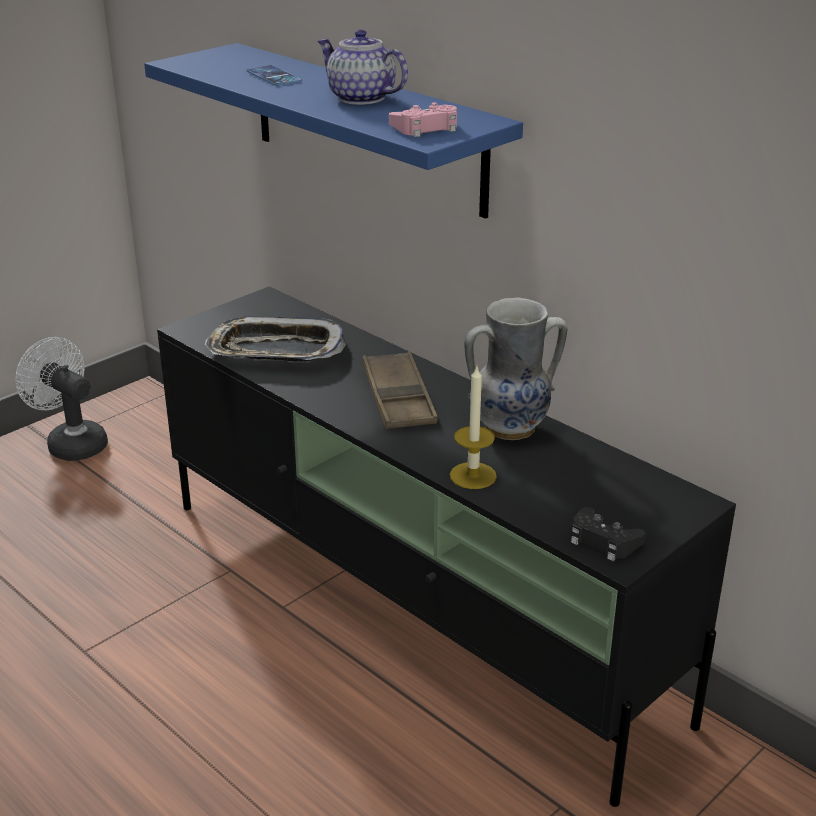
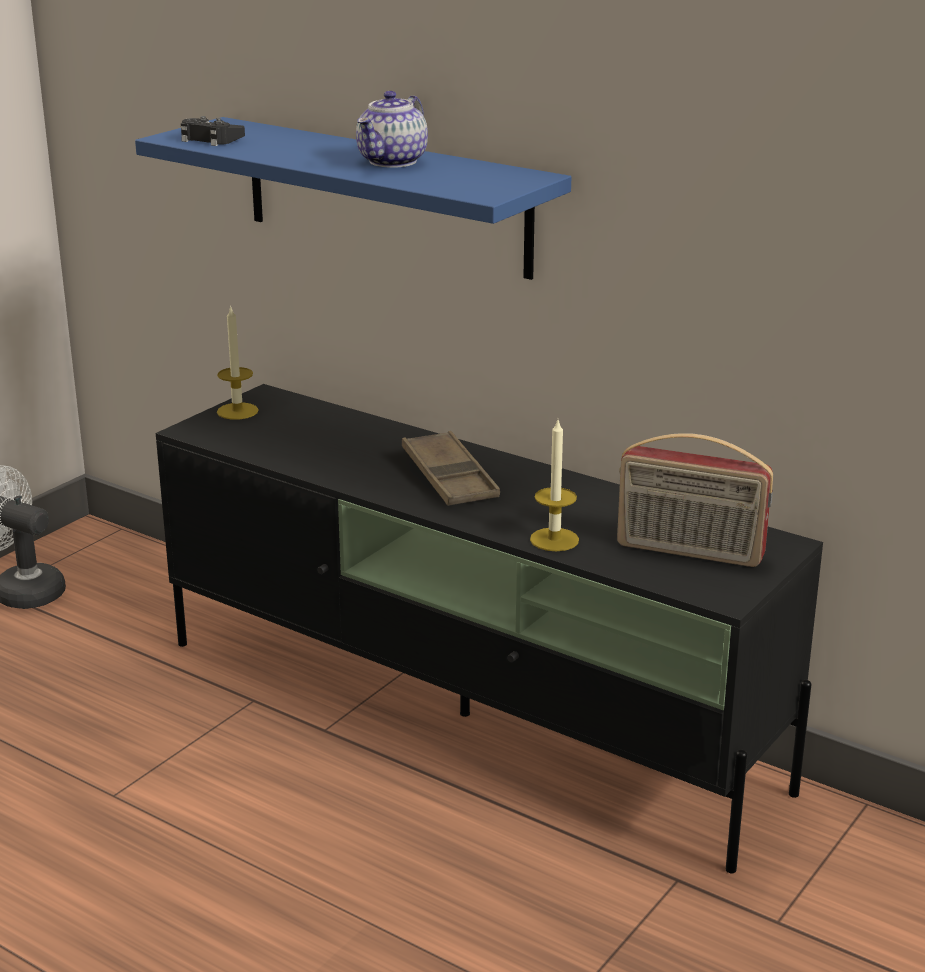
camera: 10 degrees left, 5 degrees down
(235, 312) = (237, 411): none -> candle
(274, 76) = (287, 146): phone -> none
(275, 350) = (298, 443): tray -> none
(360, 98) = (393, 162): teapot -> teapot turned 90 degrees counterclockwise
(426, 128) = (478, 185): pink game controller -> none
(510, 429) = (577, 496): vase -> none
(598, 502) = (689, 552): none -> radio
(603, 541) = (705, 584): black game controller -> black game controller (210, 139)

